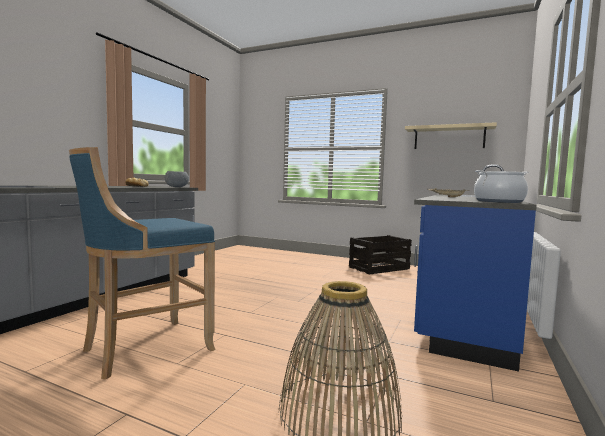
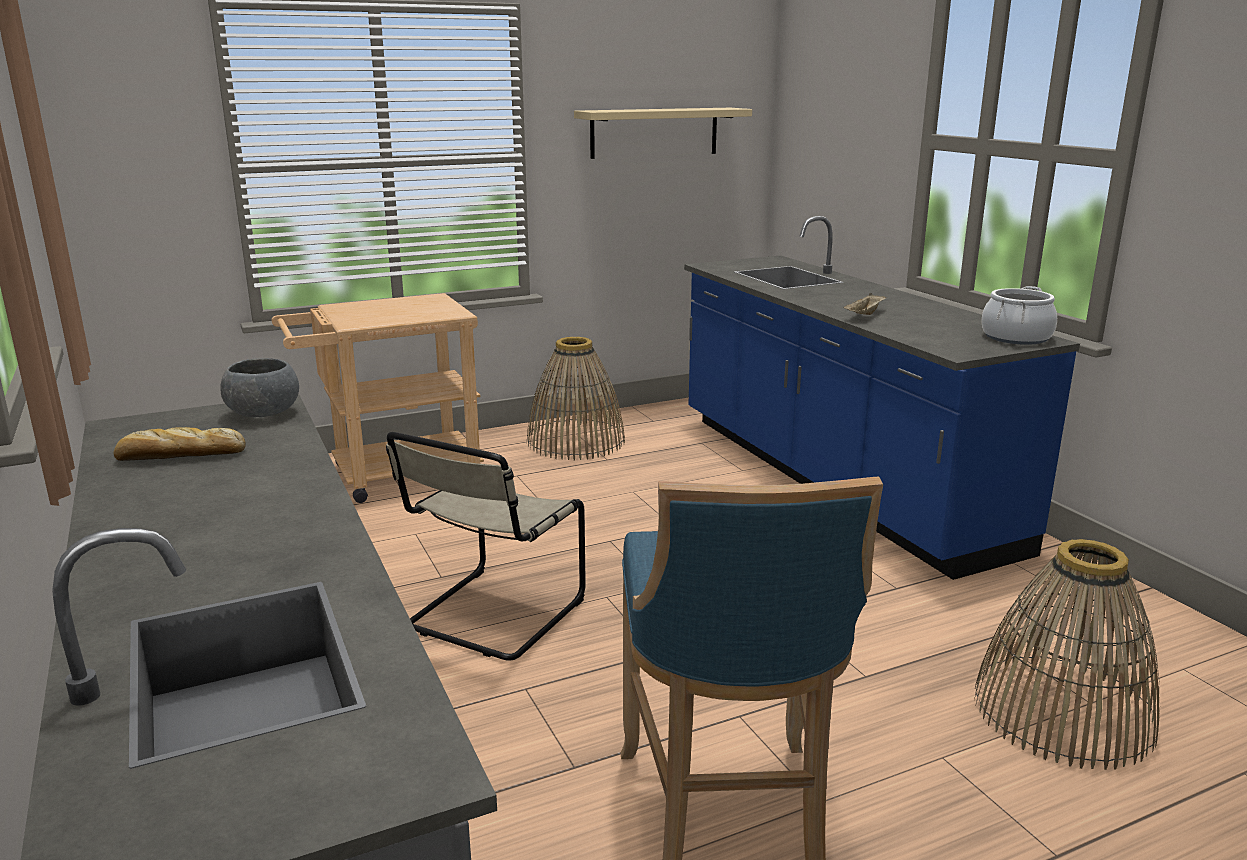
camera: 50 degrees left, 15 degrees up
(238, 288) = (491, 616): none -> beige chair
(301, 259) = (392, 476): none -> beige cart
(379, 268) = (576, 441): crate -> basket

